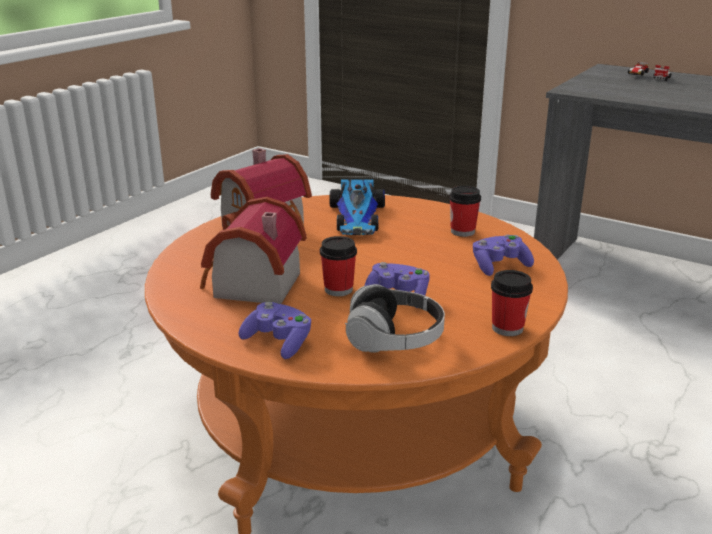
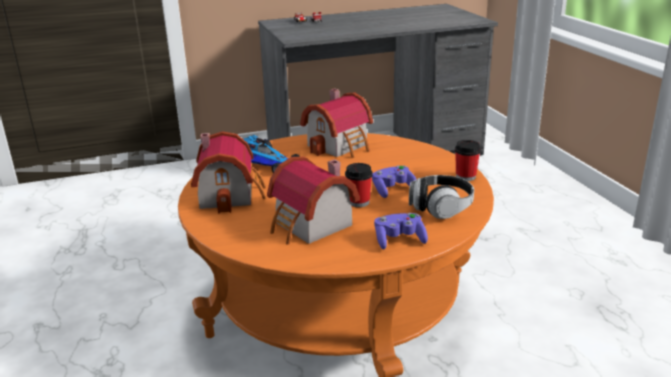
camera: 50 degrees left, 0 degrees up
(462, 231) = (341, 145): cup -> toy house
(499, 266) = (397, 153): purple game controller -> none

